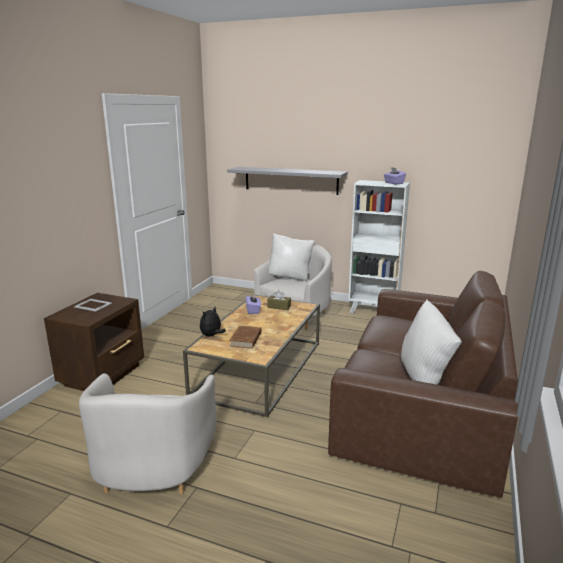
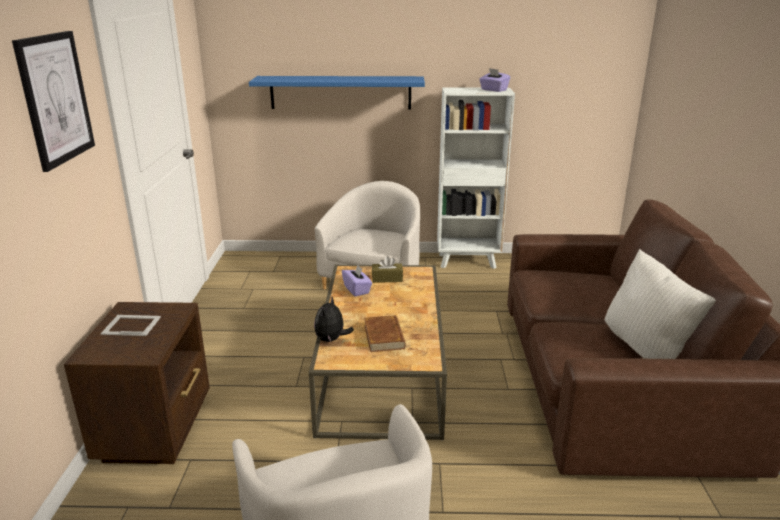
camera: 20 degrees left, 5 degrees up
(65, 165) = (55, 99): none -> picture
(290, 278) = (359, 231): white pillow -> none
(291, 180) = (340, 92): grey shelf -> blue shelf

